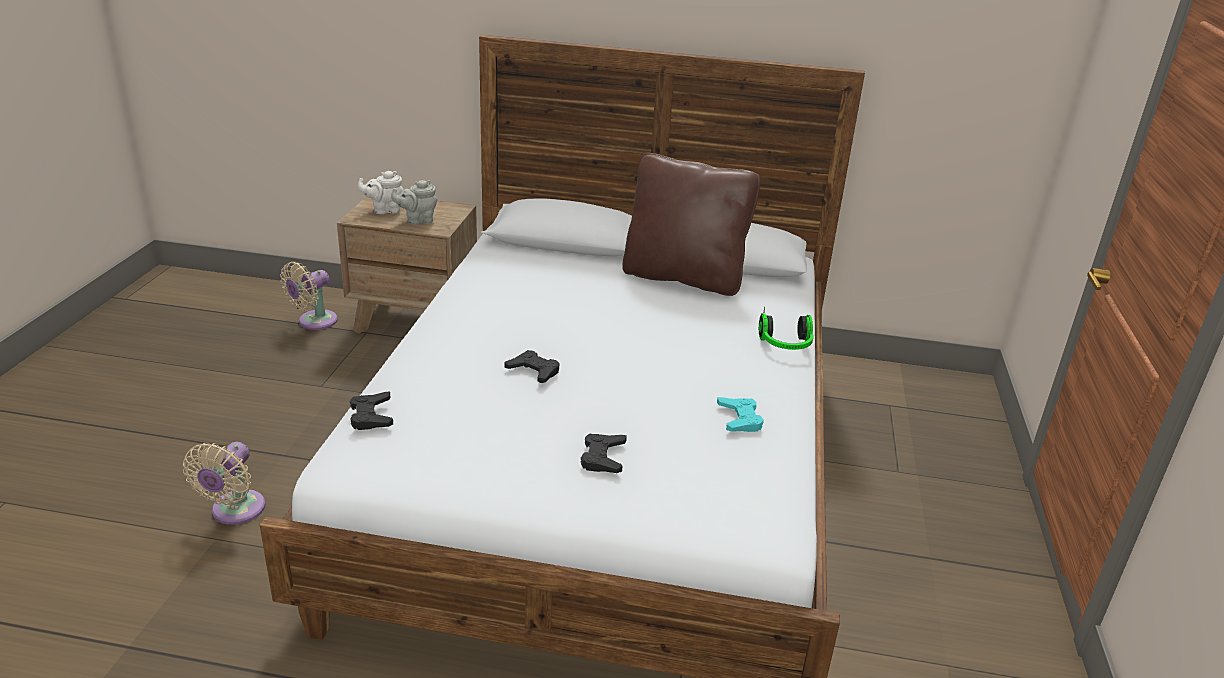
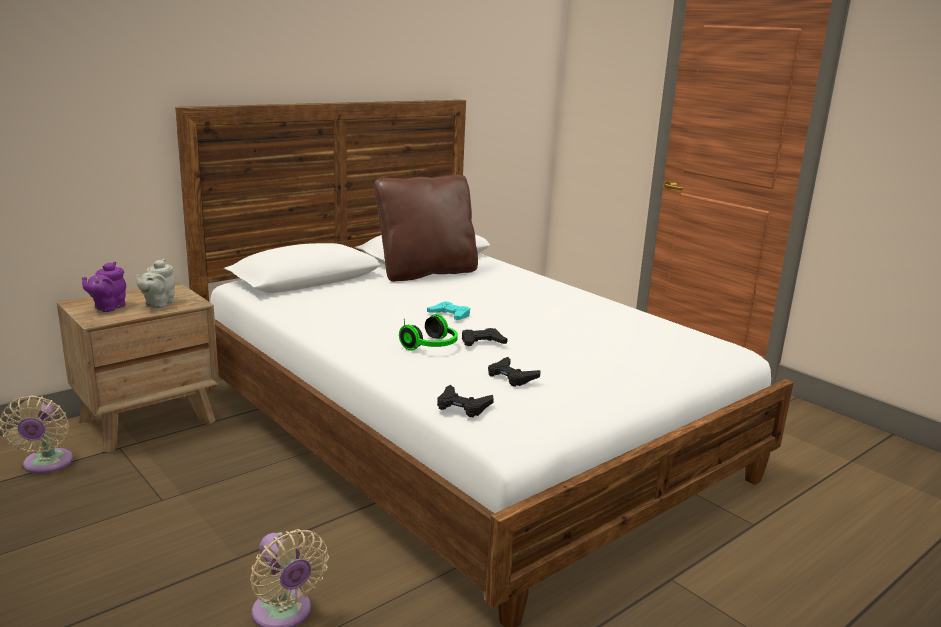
camera: 50 degrees left, 10 degrees down
(384, 210) = (108, 307): white teapot -> purple teapot
(603, 457) = (613, 360): black game controller -> black game controller (511, 376)
(740, 419) = (616, 318): turquoise game controller -> turquoise game controller (450, 315)
(785, 345) = (551, 282): headphones -> headphones (432, 347)

